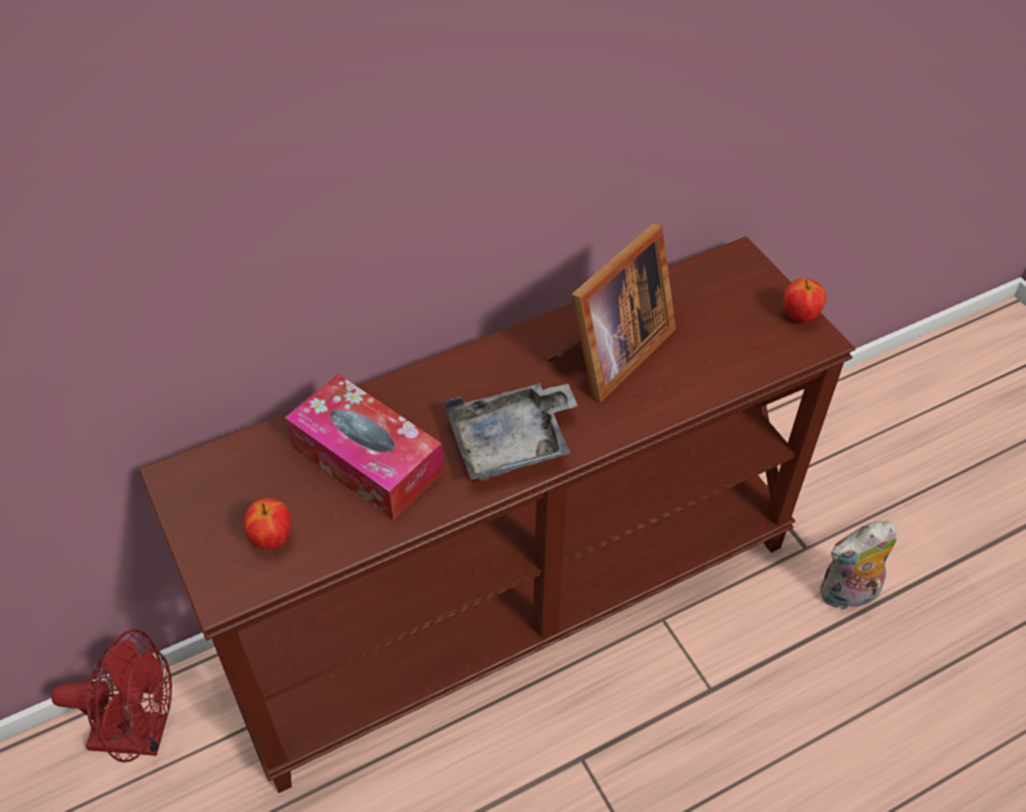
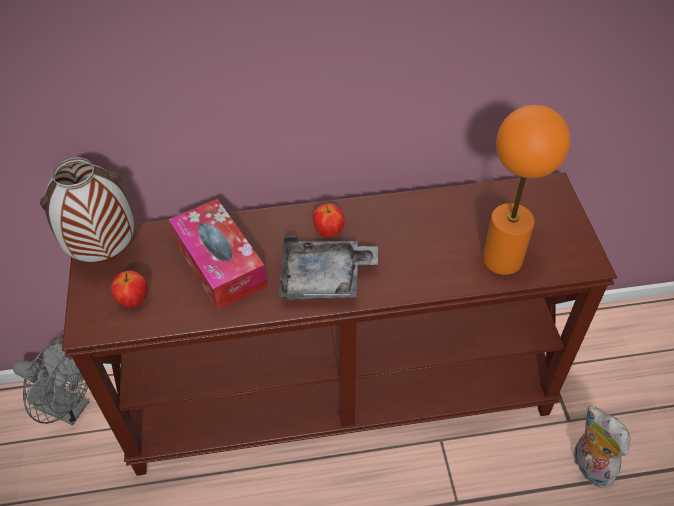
camera: 20 degrees right, 0 degrees up
(141, 734) = (69, 408): red fan -> grey fan
(202, 490) = (105, 255): none -> vase
(609, 354) = (422, 234): picture frame -> none
(718, 361) = (503, 259): none -> orange table lamp
(799, 316) = (581, 241): apple -> apple (329, 232)
(848, 595) = (588, 466): plush toy -> plush toy turned 60 degrees clockwise

